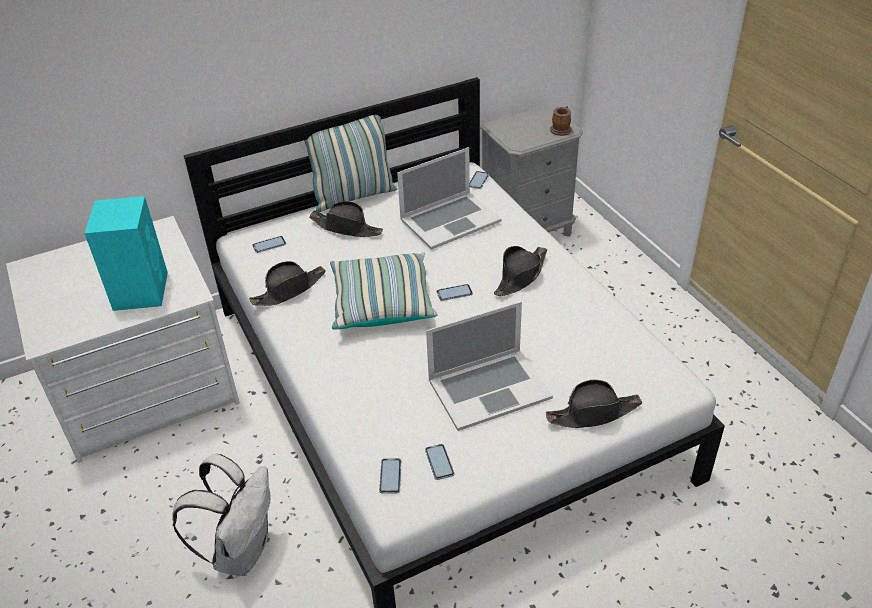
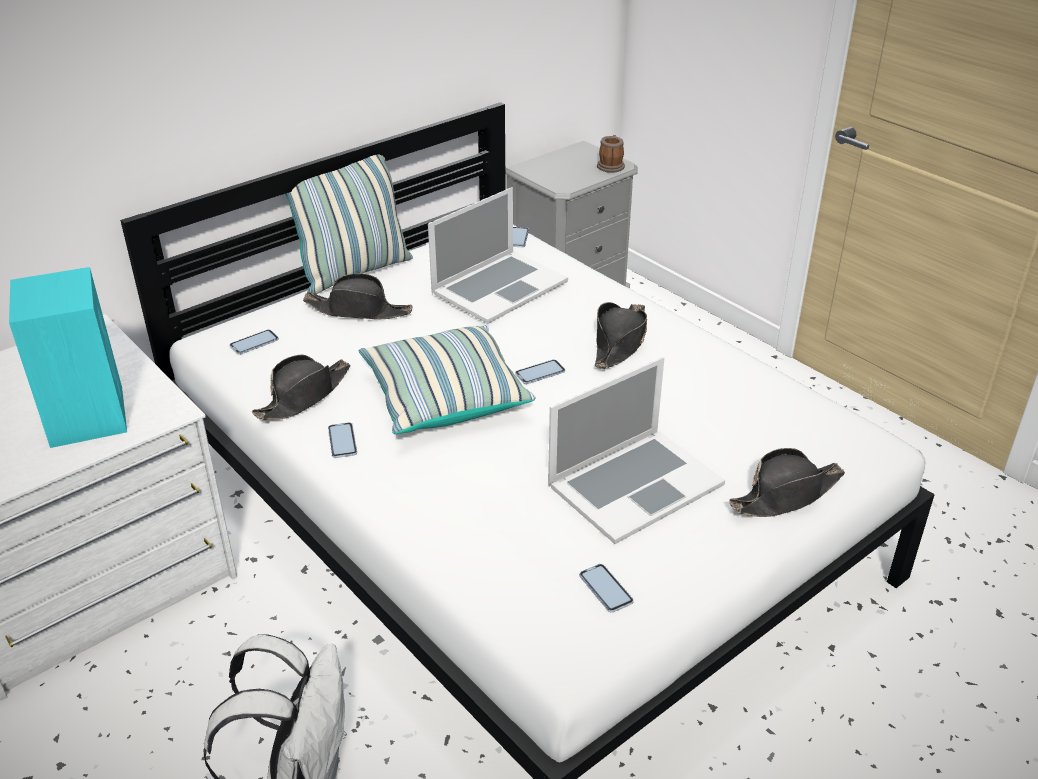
camera: 15 degrees left, 5 degrees down
(390, 476) = (544, 619): phone -> phone (342, 441)

